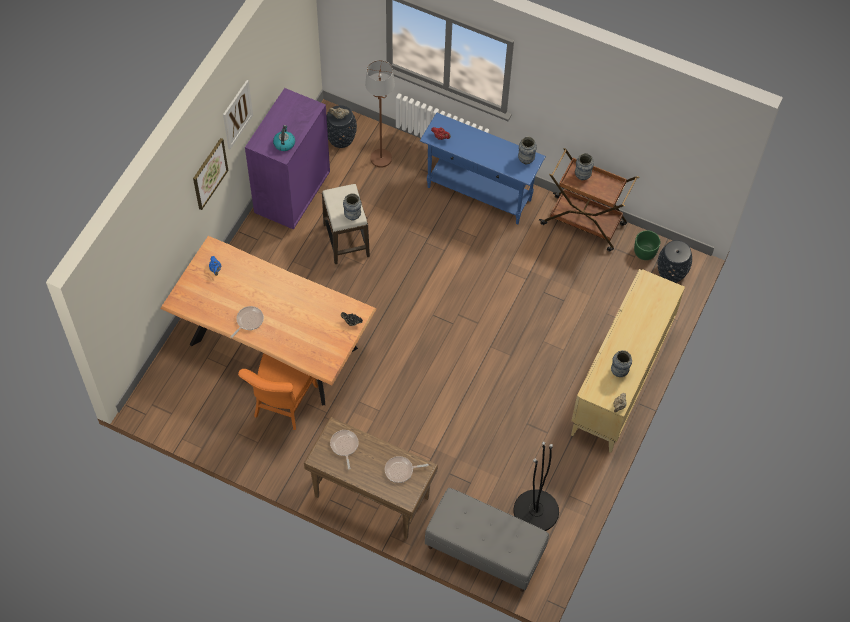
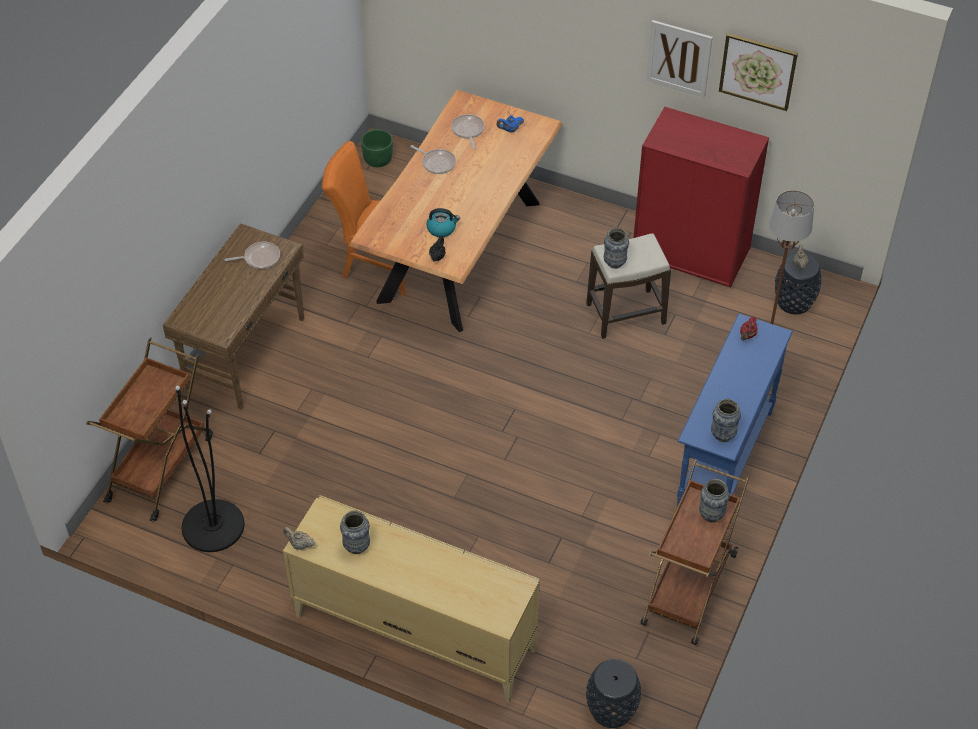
camera: 90 degrees right, 10 degrees down
(209, 173) = (603, 62): picture -> picture (758, 71)
(284, 143) = (675, 141): kettle -> kettle (442, 229)
(292, 195) = (691, 257): purple cabinet -> red cabinet
(401, 470) = (221, 312): frying pan -> frying pan (468, 131)
(484, 550) = (161, 469): grey bench -> brown cart
(644, 252) = (646, 673): green planter -> green planter (378, 159)

